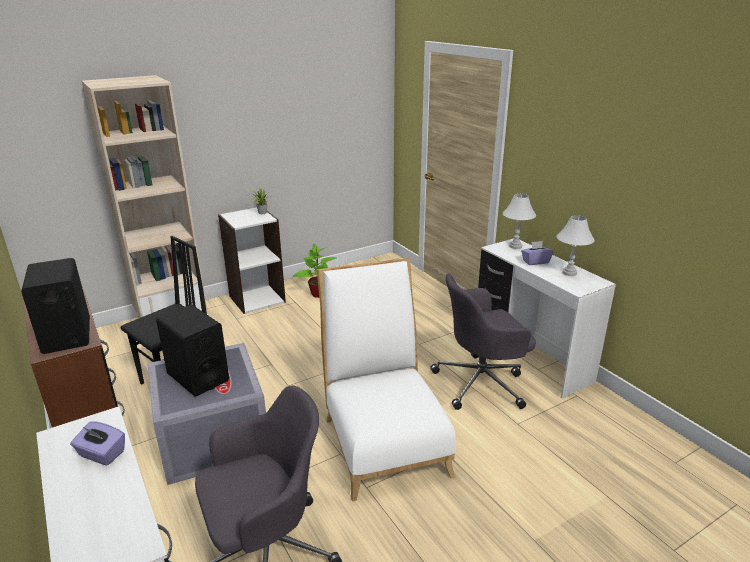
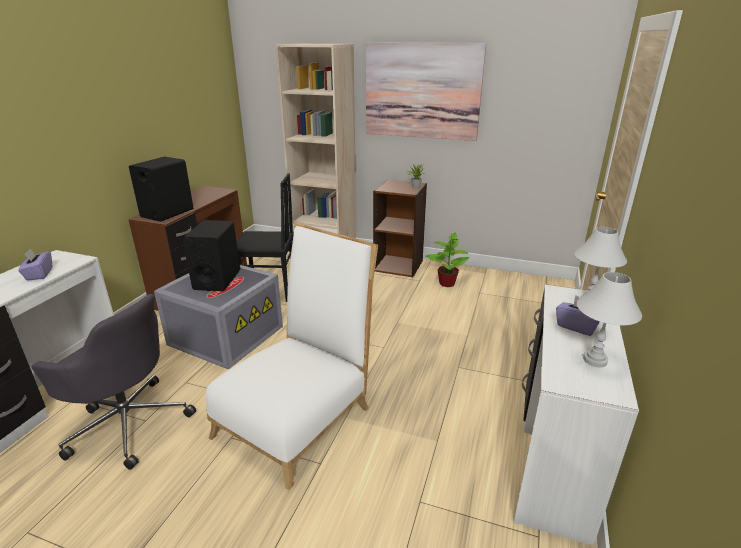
camera: 50 degrees right, 0 degrees up
(239, 116) = (422, 91): none -> picture
(257, 299) = (398, 265): white bookcase -> brown bookcase
(482, 382) = (454, 438): grey office chair -> none

